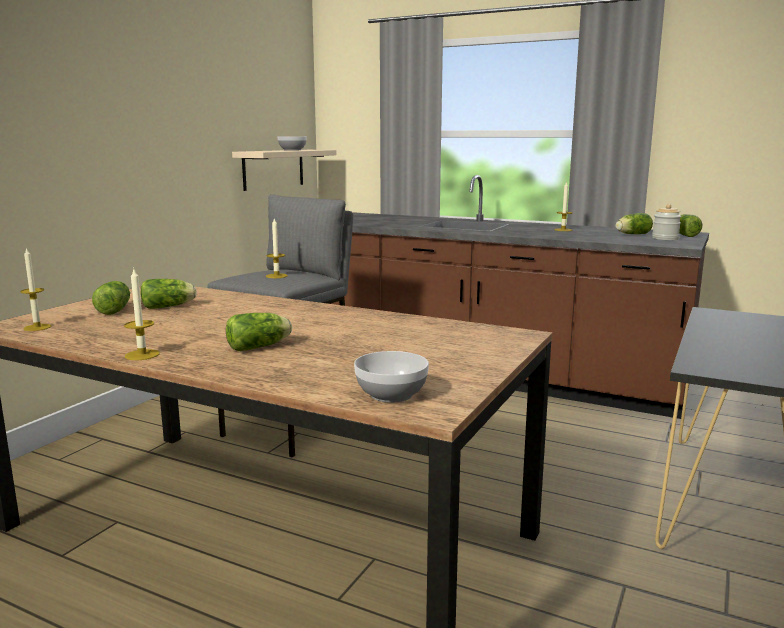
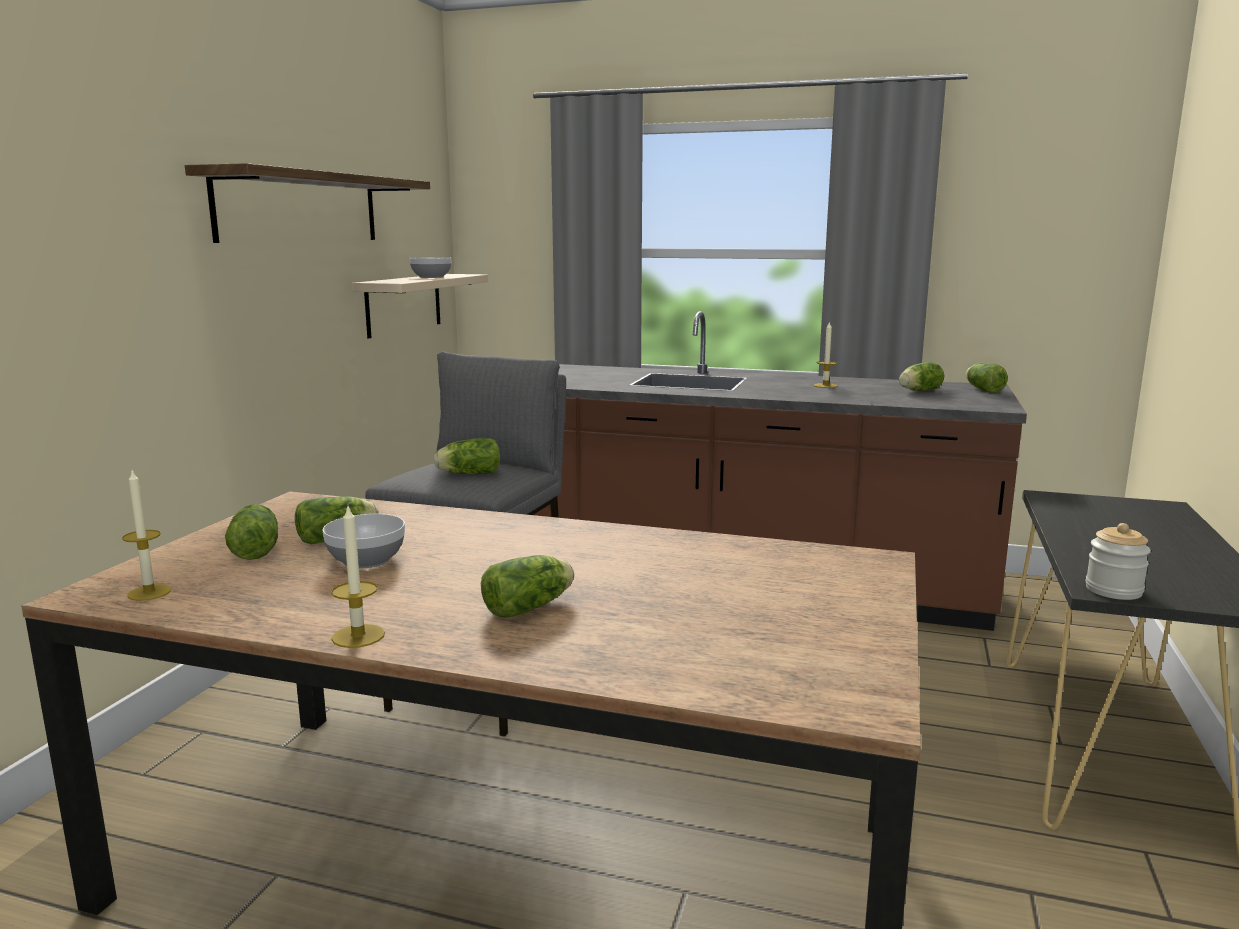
camera: 10 degrees left, 0 degrees up
(193, 99) = (300, 208): none -> shelf
(276, 276) = (467, 474): candle -> lettuce
(390, 394) = (784, 683): bowl -> bowl (366, 560)
(665, 238) = (965, 396): jar -> jar (1113, 590)

